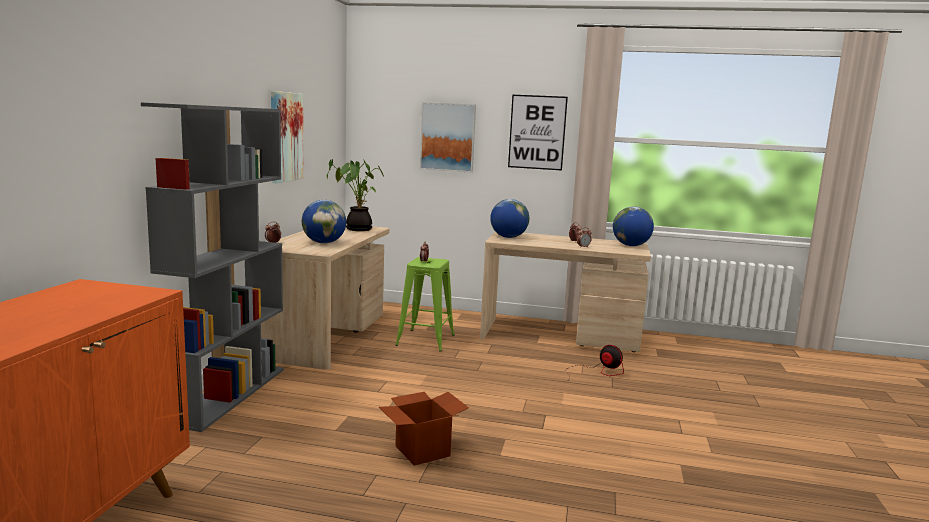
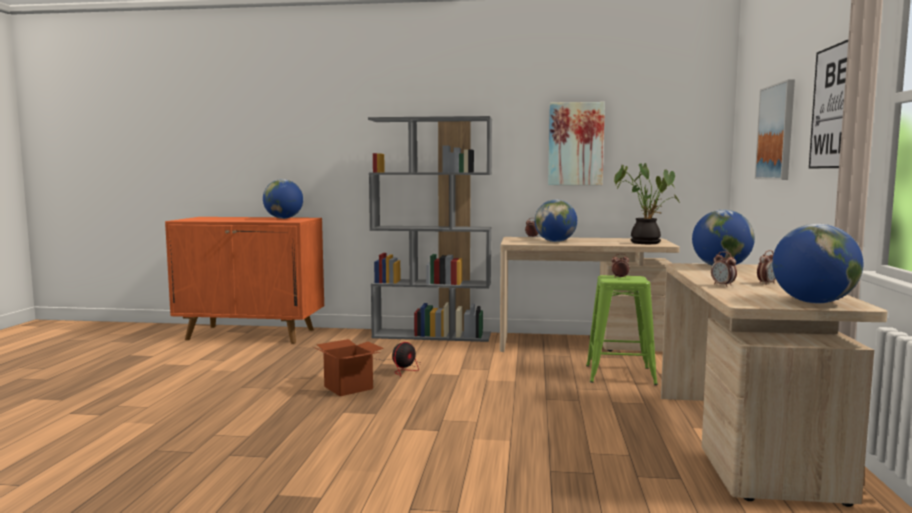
camera: 85 degrees right, 5 degrees down
(65, 296) = (283, 218): none -> globe
(596, 372) = (604, 463): fan -> fan (403, 368)

